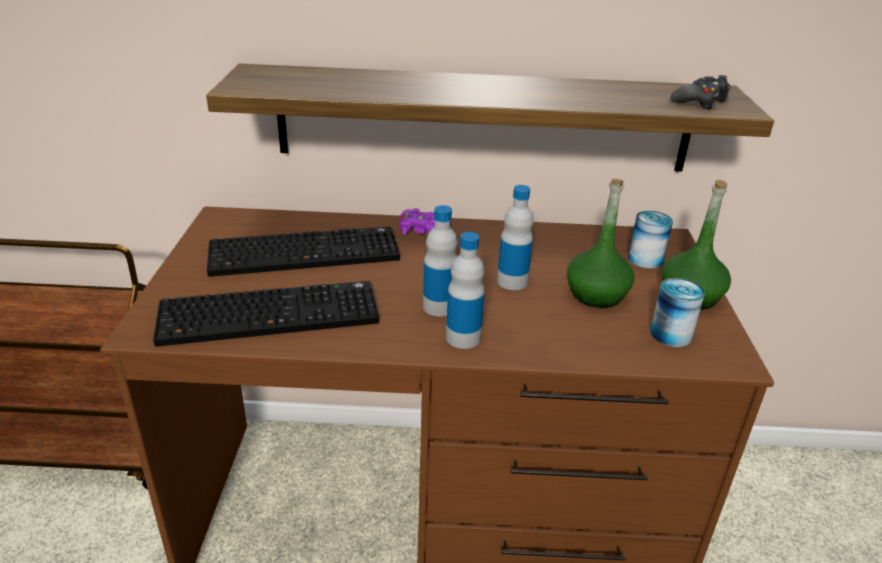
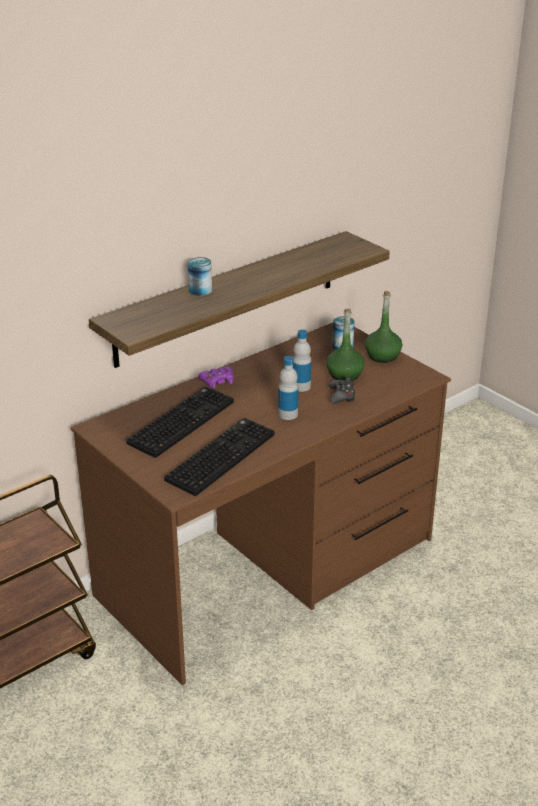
camera: 40 degrees left, 0 degrees up
(463, 338) = (318, 422): bottle -> none
(670, 334) = (395, 377): can -> can (200, 290)
(700, 102) = (348, 250): black game controller -> black game controller (341, 396)

